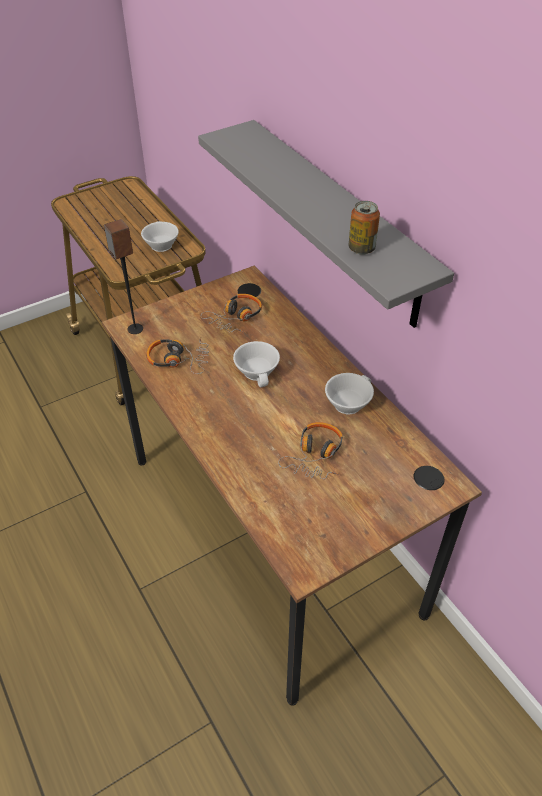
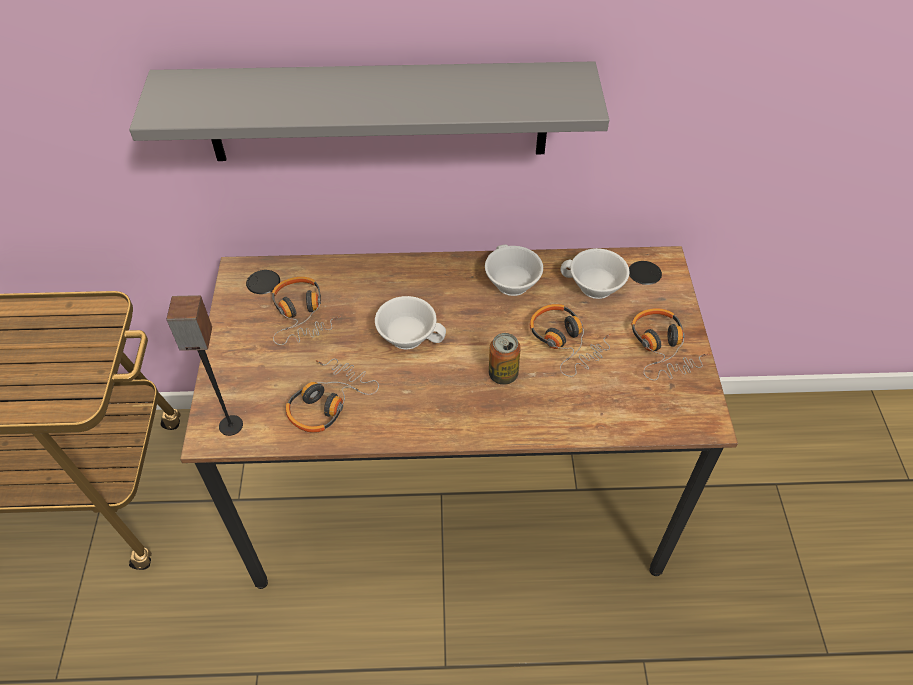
camera: 60 degrees left, 5 degrees up
(160, 245) = (63, 336): white cup -> white cup (593, 287)
(355, 517) = (662, 349): none -> headphones
(361, 248) = (508, 99): can -> can (503, 374)

